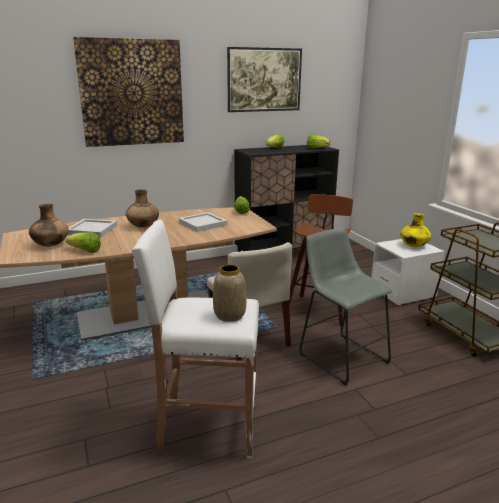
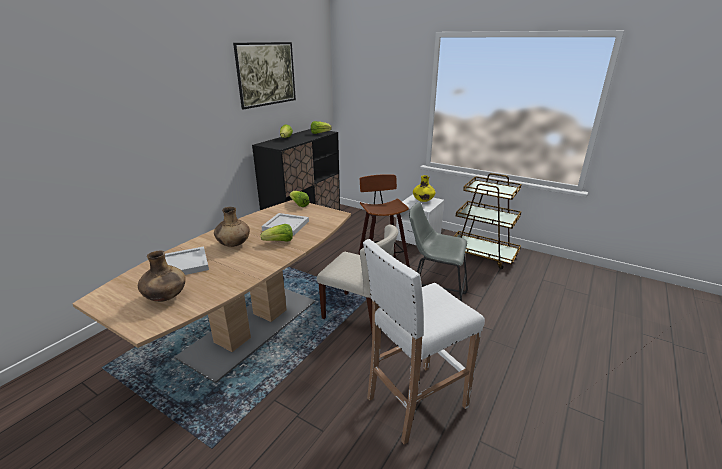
camera: 35 degrees left, 5 degrees up
(85, 251) = (218, 290): lettuce -> lettuce (279, 241)
(132, 93) = (150, 100): picture -> none
(229, 315) = (444, 304): vase -> none

